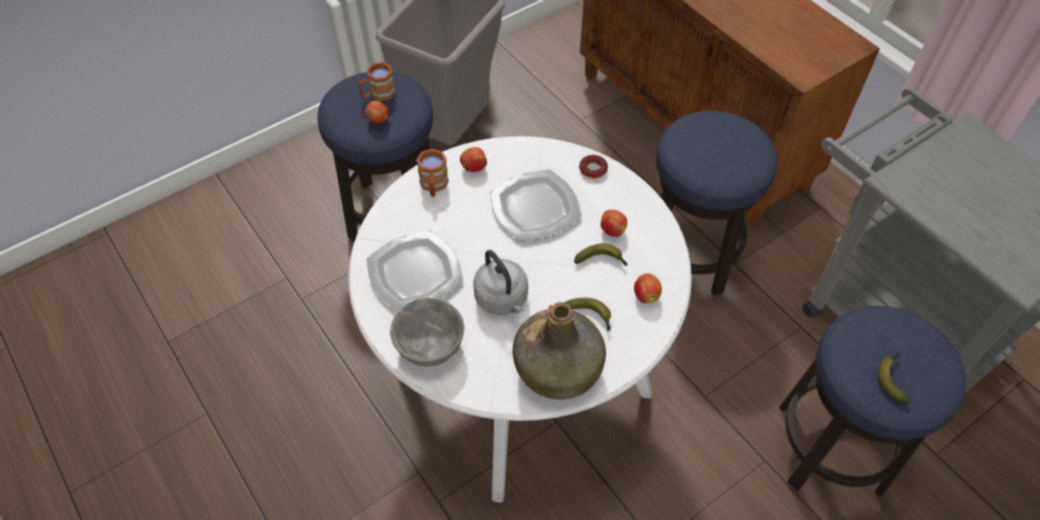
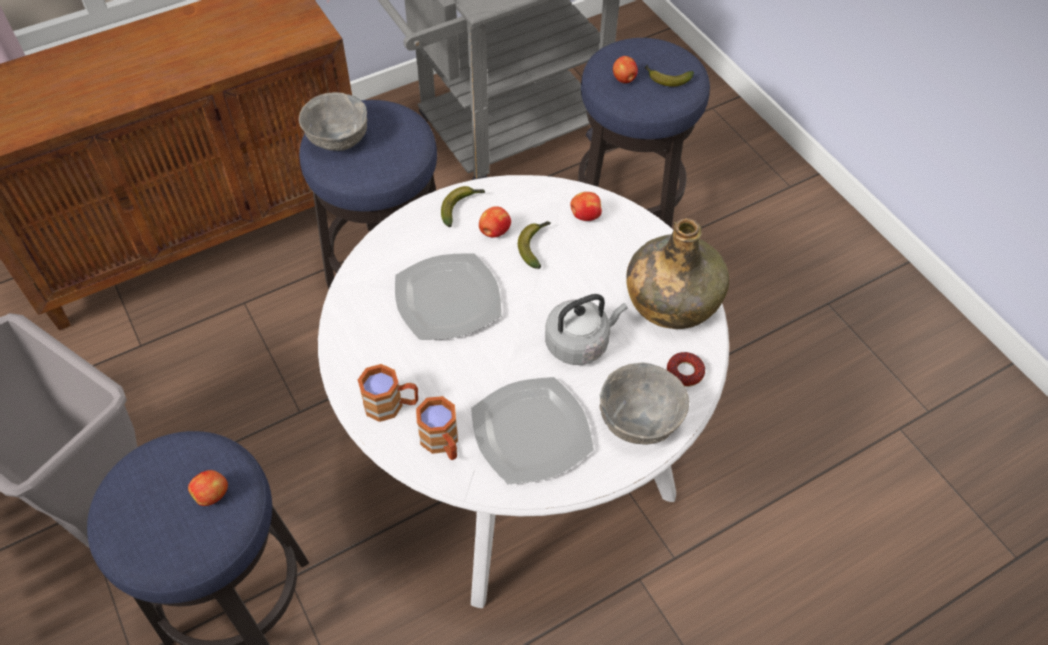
camera: 85 degrees left, 0 degrees up
(378, 94) = (156, 495): brown mug -> brown mug (442, 443)
(473, 167) = (369, 358): apple -> apple (624, 79)
(590, 316) = (608, 265): banana -> banana (461, 207)
(593, 169) = (400, 237): donut -> donut (685, 372)
(714, 128) = (338, 138): none -> grey bowl

